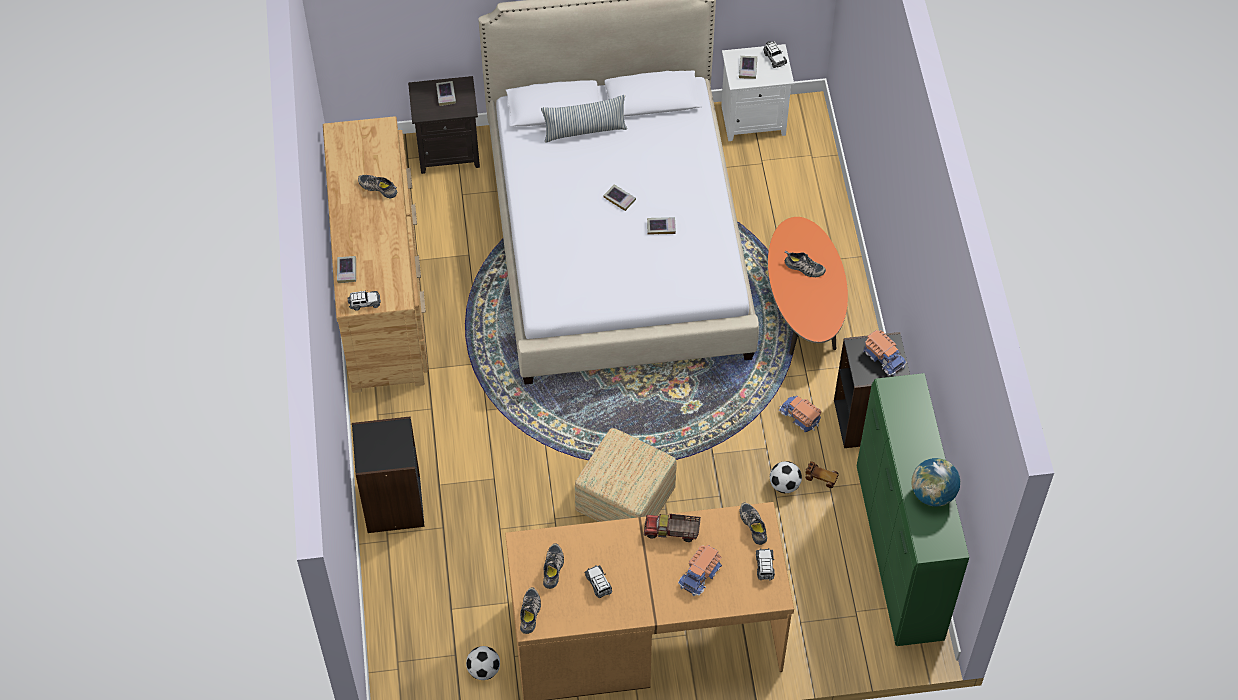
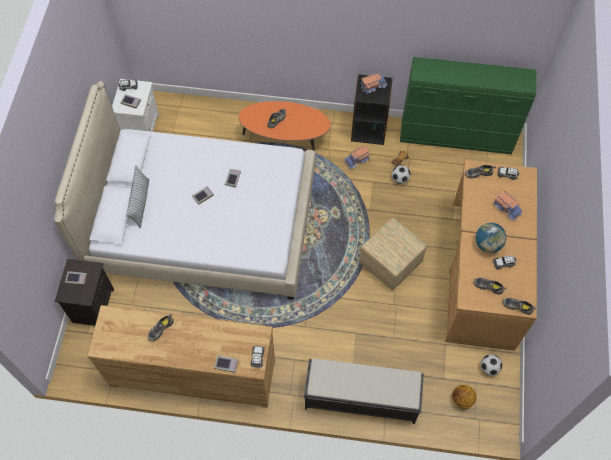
camera: 75 degrees left, 5 degrees up
(393, 504) = (360, 398): black bookcase -> black bench
(423, 639) = (462, 400): none -> basketball
(672, 532) = (475, 216): toy truck -> none
(932, 494) = (493, 74): globe -> globe (487, 244)

